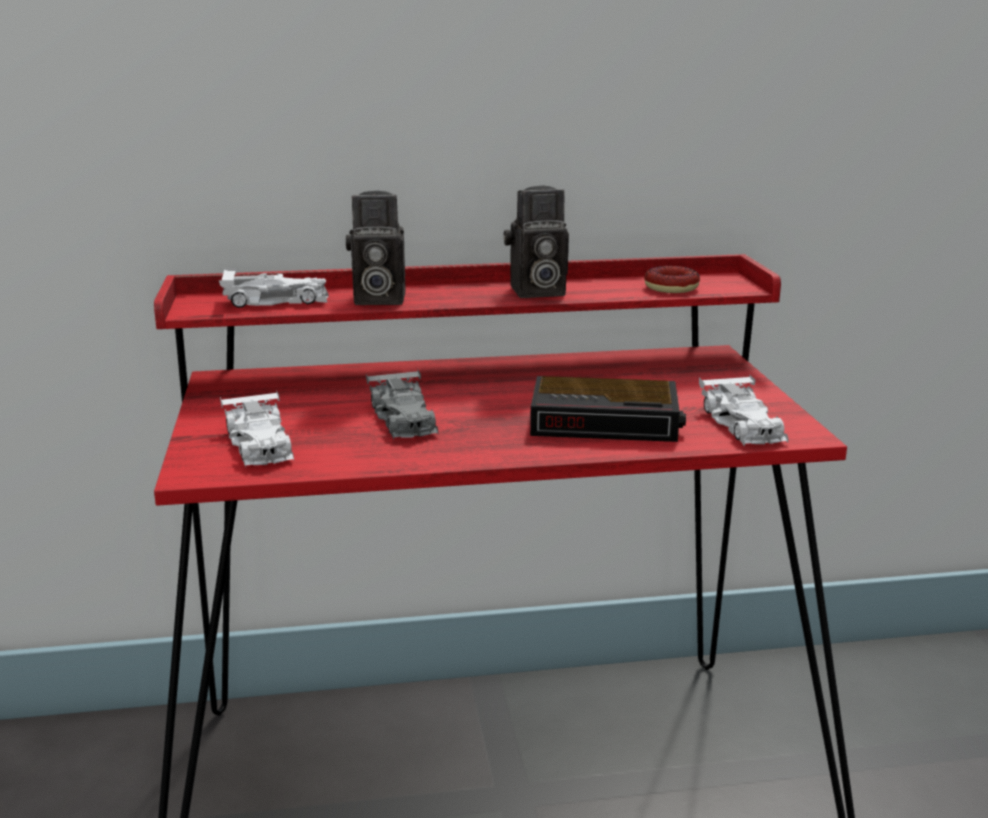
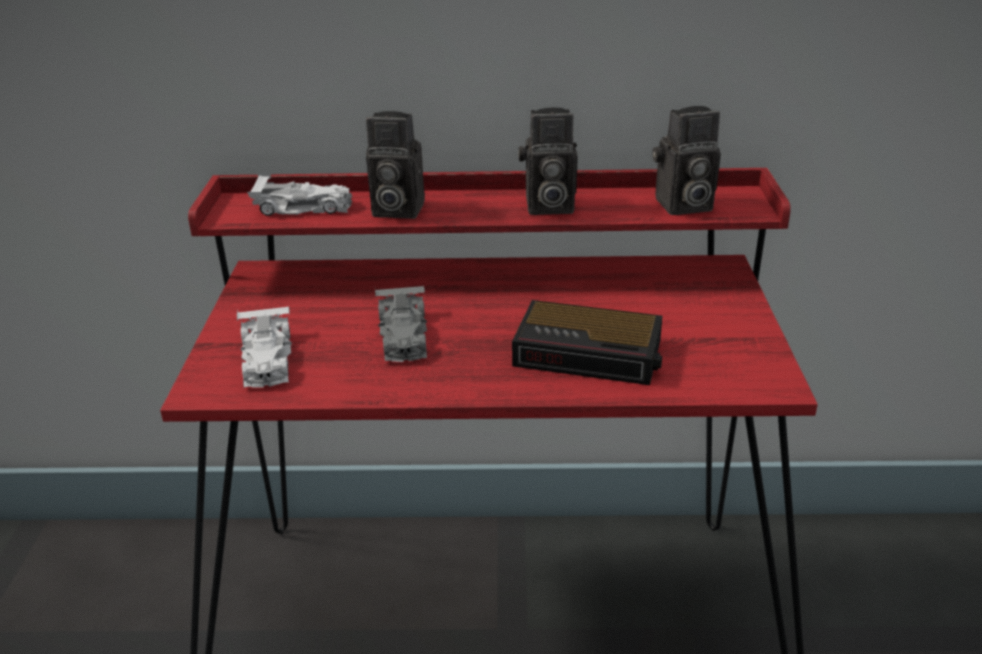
camera: 10 degrees right, 10 degrees up
(671, 287) = (682, 206): donut -> camera
(743, 425) = (722, 367): white toy car -> none

